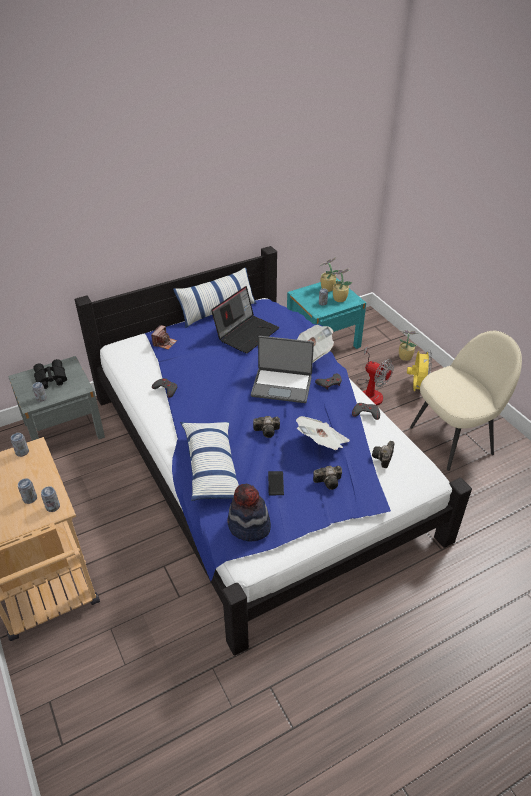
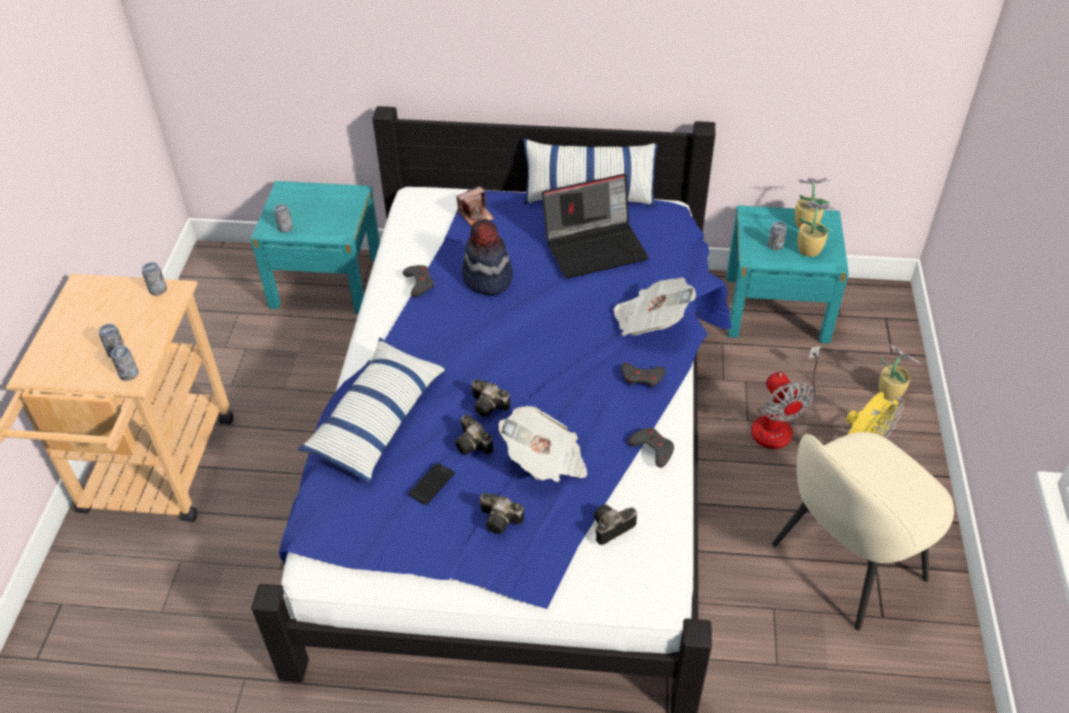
camera: 35 degrees right, 5 degrees up
(50, 379) = (316, 205): black binoculars -> none
(64, 429) = (326, 281): grey nightstand -> turquoise nightstand
(248, 526) = (347, 521): hat -> hat (487, 278)
(279, 453) = (474, 445): none -> camera
(282, 385) = (570, 349): laptop -> none
(453, 439) = (845, 564): beige chair -> beige chair turned 135 degrees clockwise

